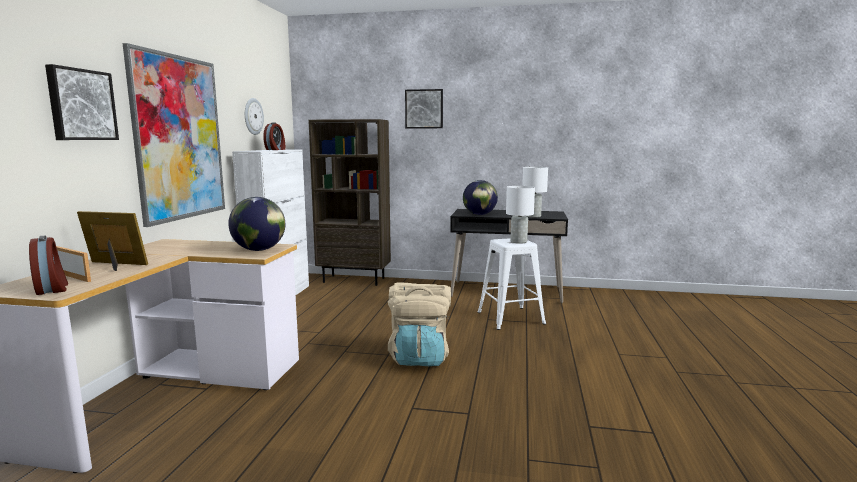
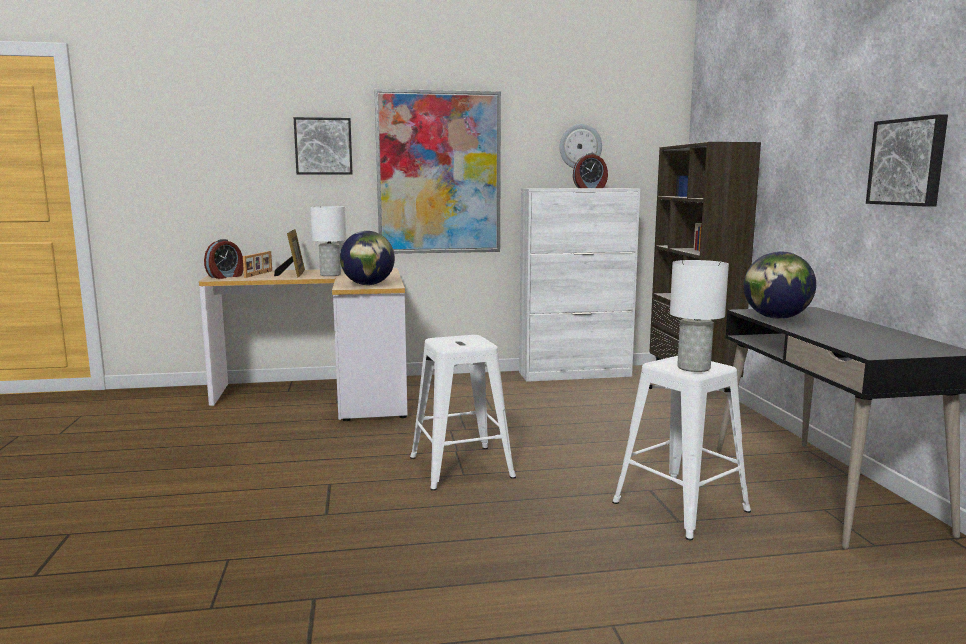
camera: 70 degrees right, 0 degrees up
(420, 357) = (462, 467): beige backpack -> white stool
(424, 109) = (802, 118): picture -> picture (908, 162)
(533, 216) = (842, 340): white table lamp -> white table lamp (331, 275)

